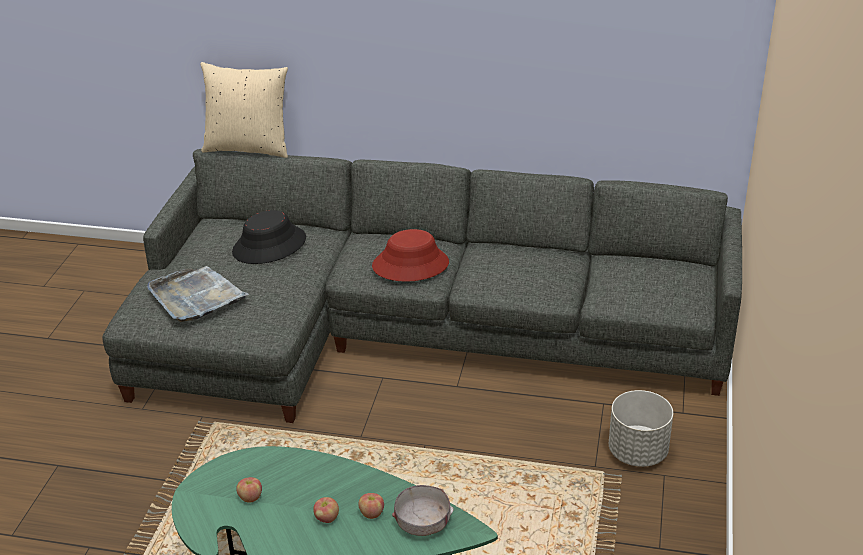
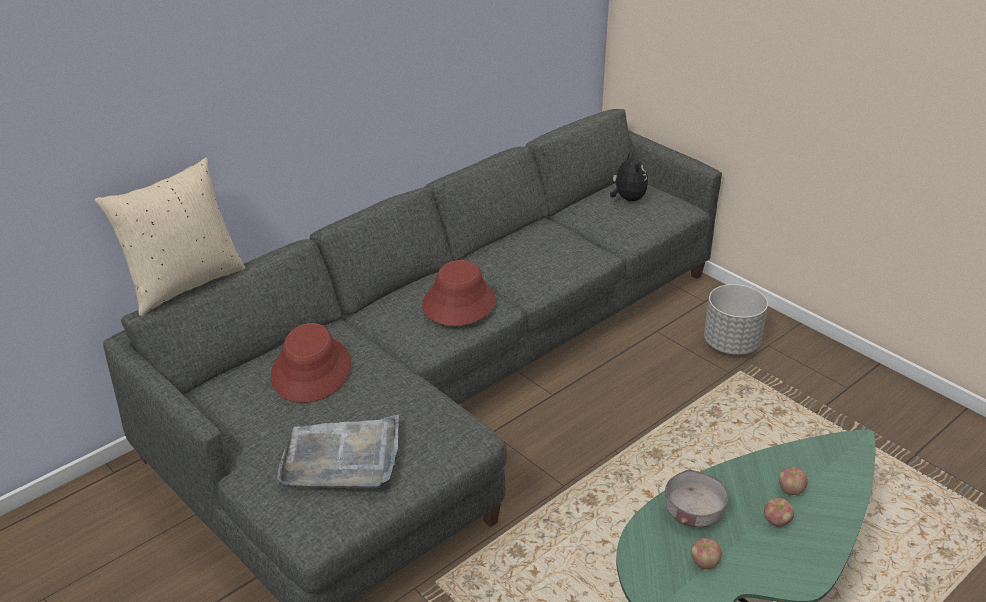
camera: 55 degrees left, 0 degrees up
(269, 246) = (311, 370): black hat -> red hat
(422, 523) = (826, 465): grey bowl -> grey bowl (693, 513)
(659, 276) = (627, 199): none -> plush toy

